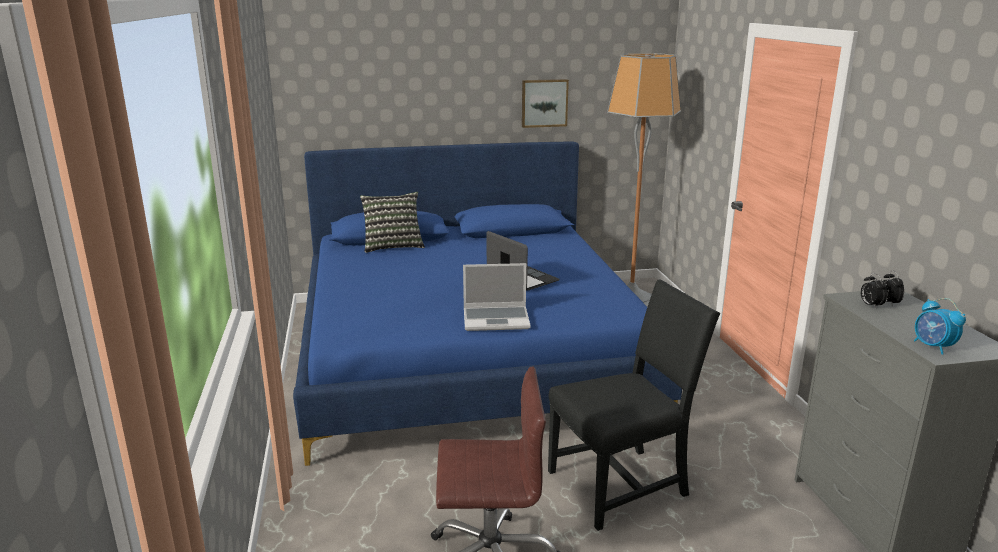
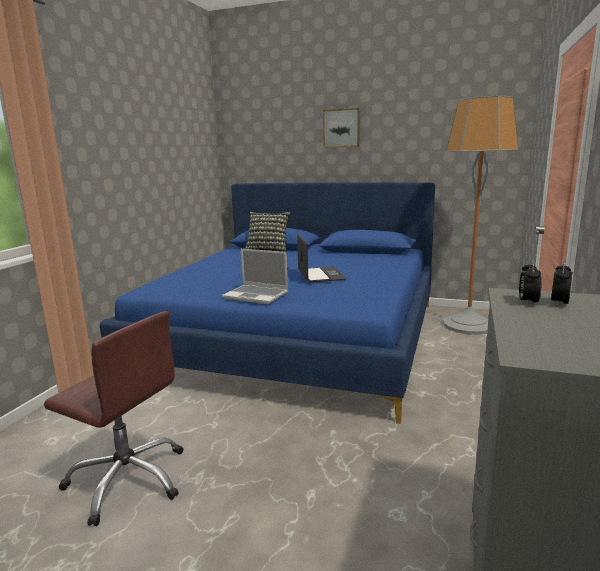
camera: 30 degrees right, 5 degrees down
(544, 103) = (409, 150): picture -> picture (341, 128)
(622, 484) = (297, 456): black chair -> none
(933, 347) = (536, 348): alarm clock -> none

